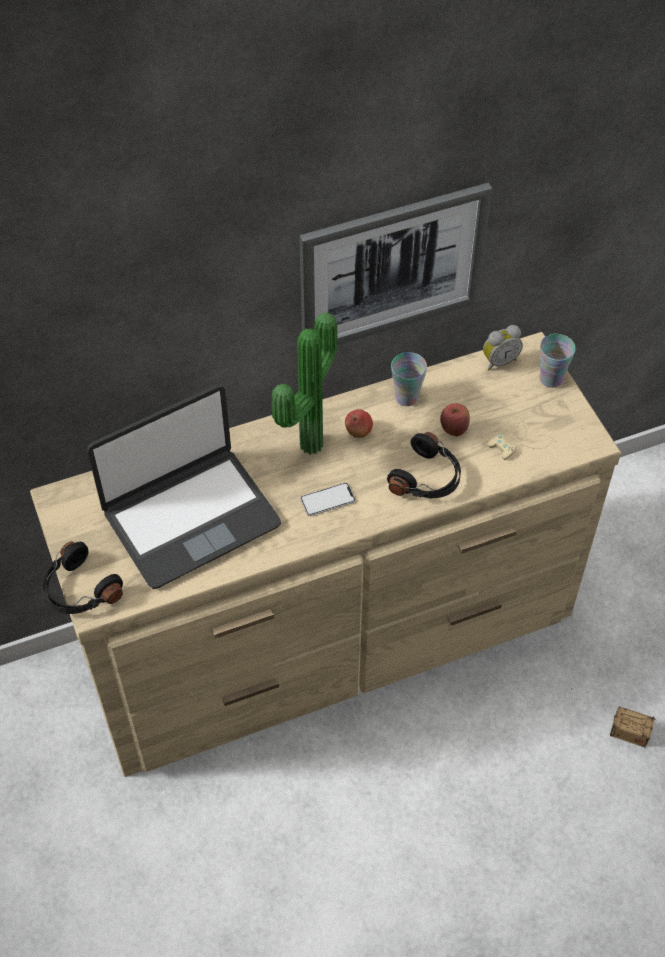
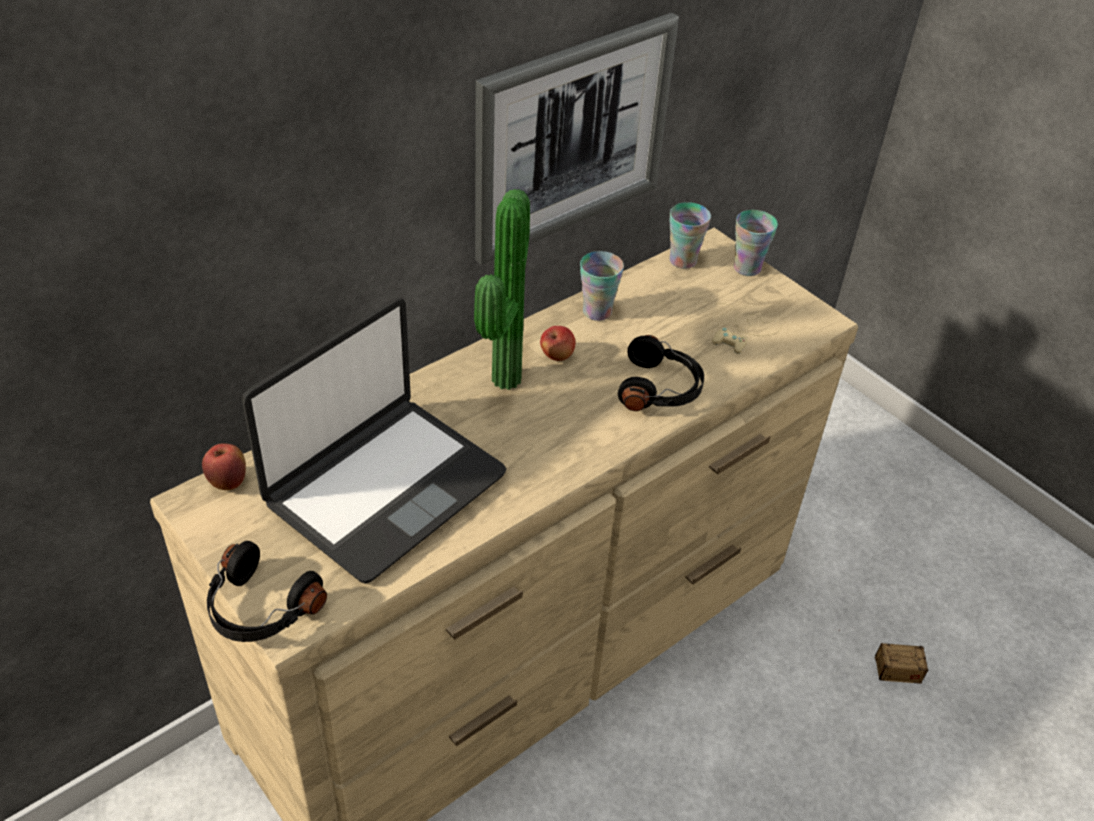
camera: 20 degrees left, 10 degrees down
(327, 500) = (552, 434): phone -> none
(454, 429) = (666, 334): apple -> apple (228, 482)
(499, 361) = (683, 260): alarm clock -> cup

